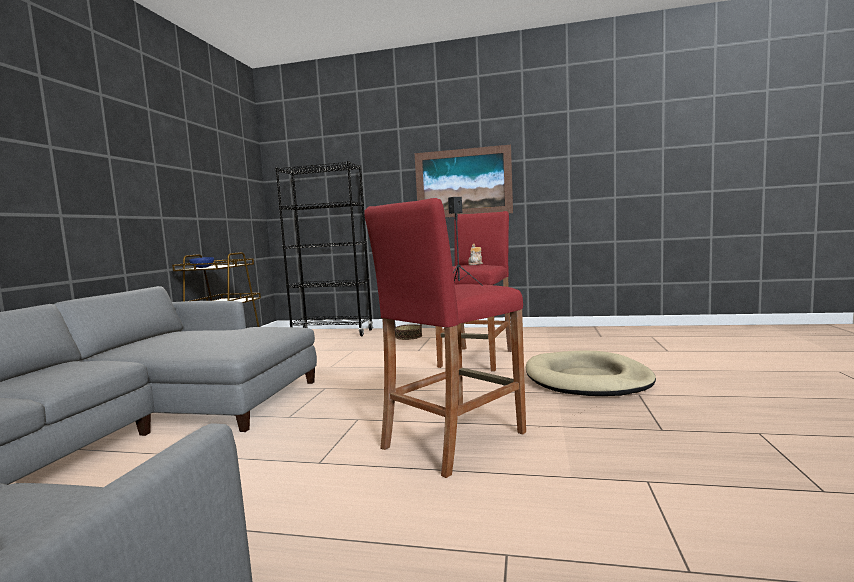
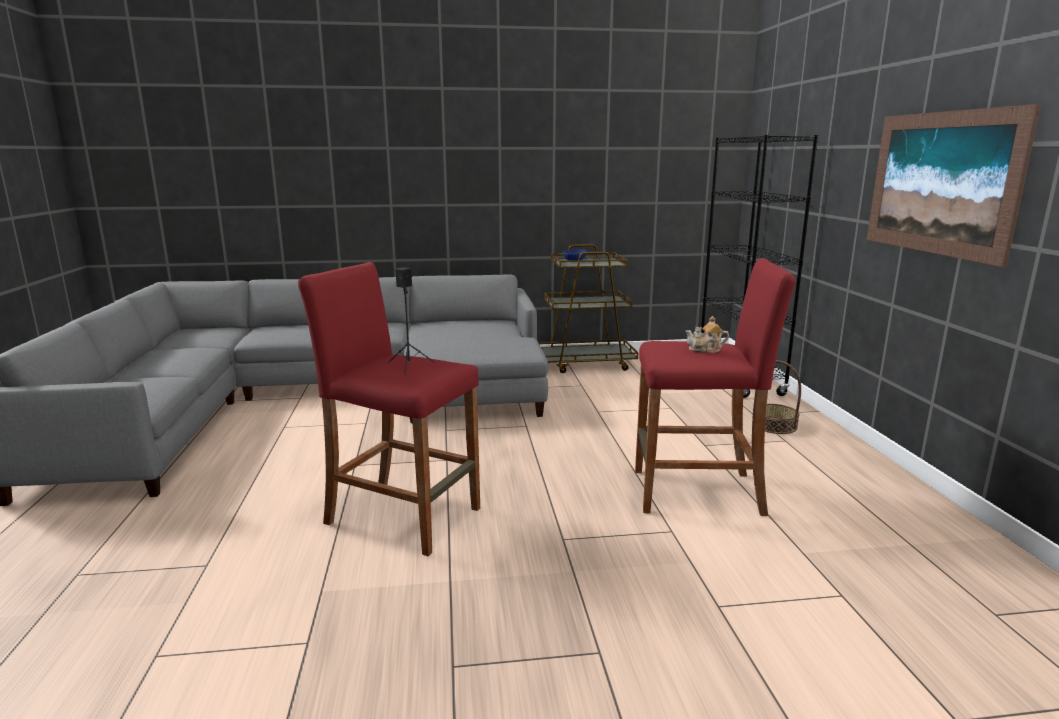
camera: 70 degrees right, 10 degrees up
(587, 379) = (650, 598): beige dog bed -> none

